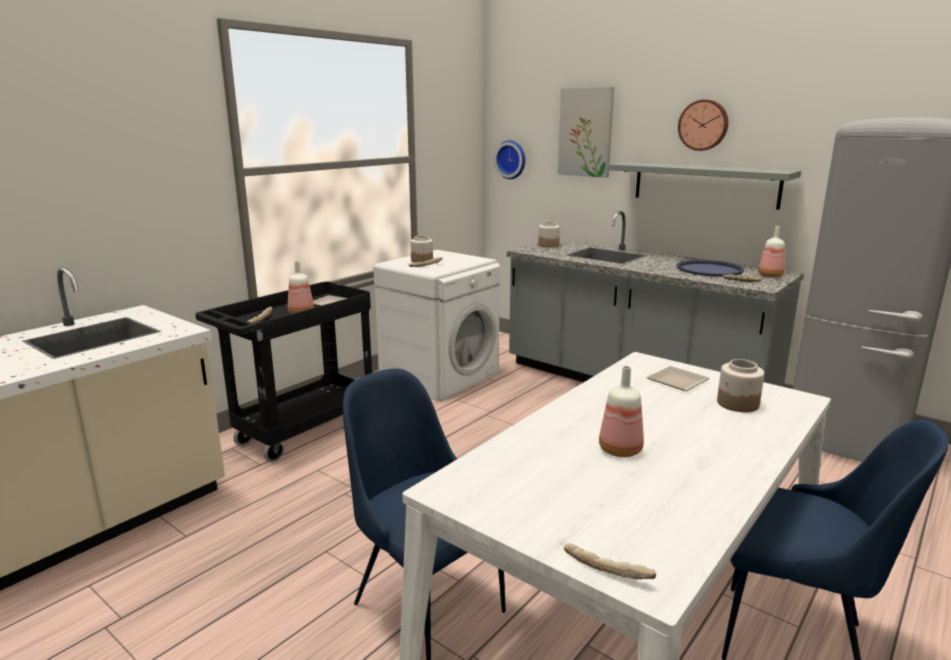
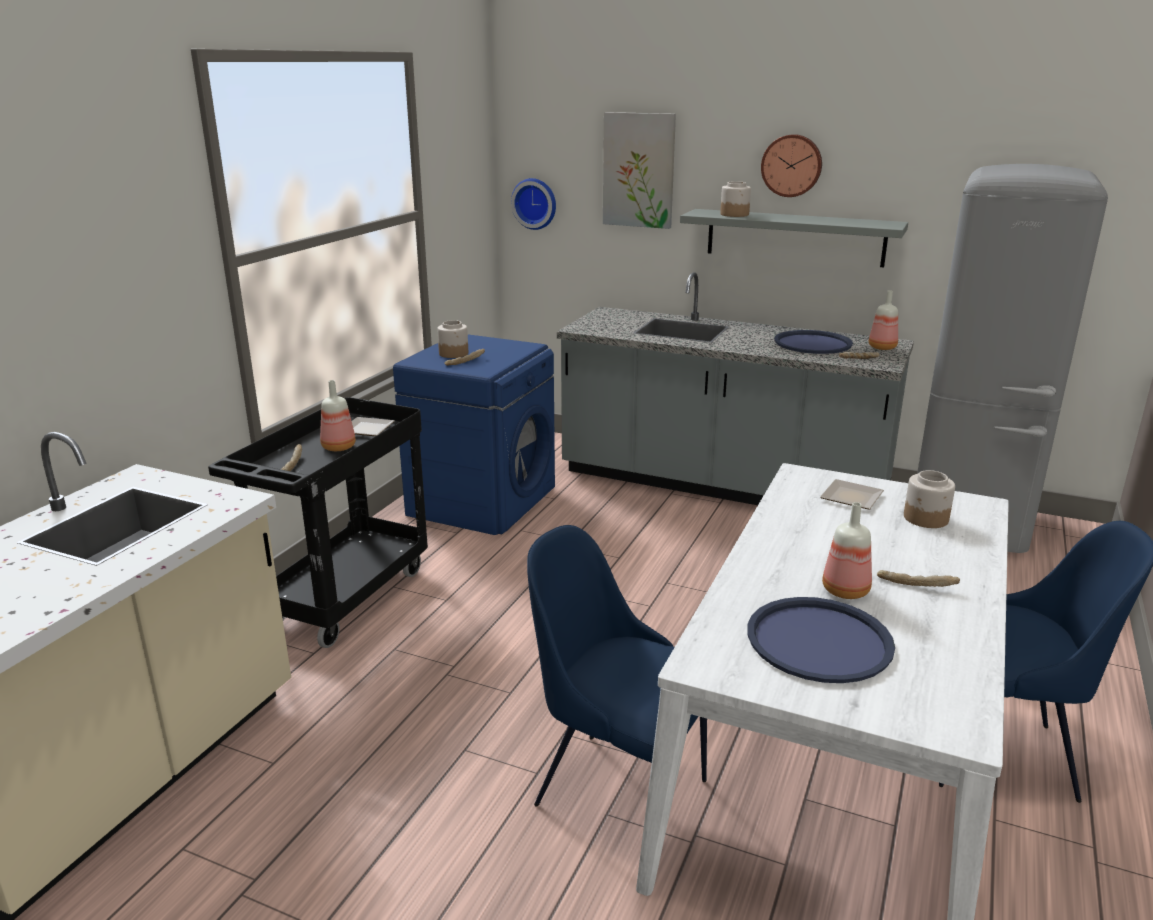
camera: 15 degrees left, 5 degrees up
(442, 376) = (485, 500): white washing machine -> blue washing machine
(548, 245) = (602, 318): jar -> jar (734, 214)
(566, 486) = (819, 641): none -> blue tray
(607, 569) = (913, 723): bread -> bread (916, 584)

